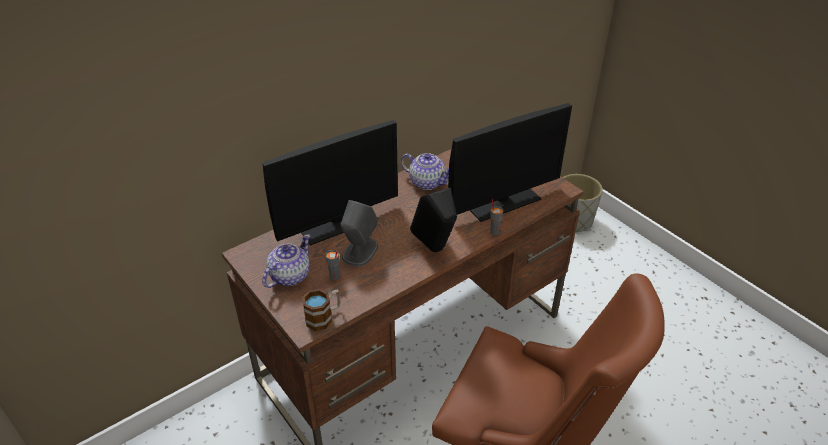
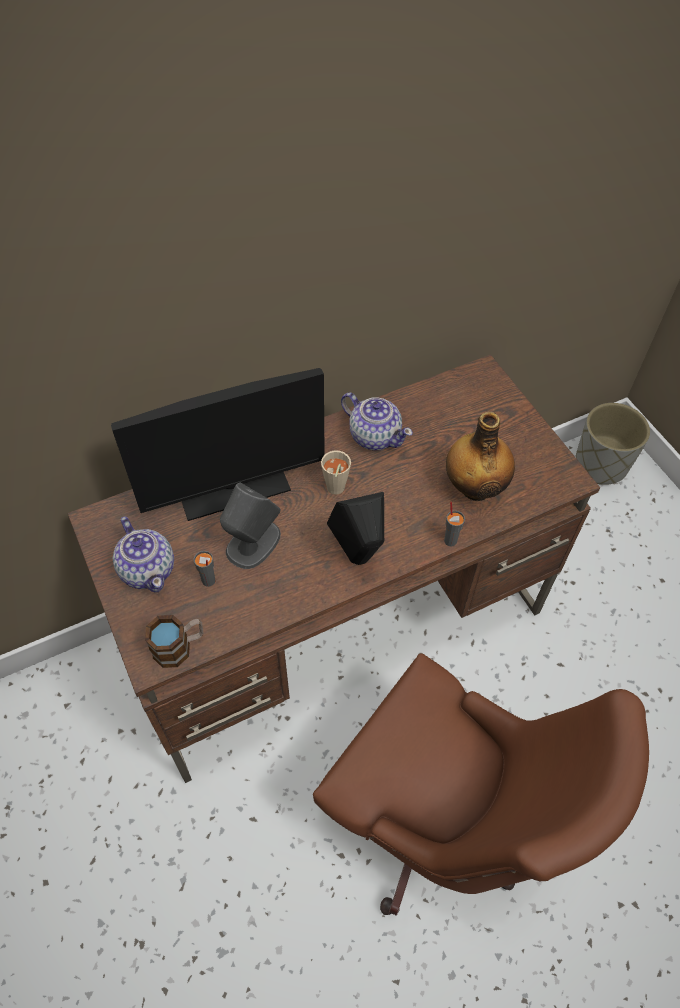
camera: 10 degrees right, 15 degrees up
(289, 276) = (148, 569): teapot -> teapot turned 105 degrees clockwise
(408, 215) = (334, 490): none -> beige cup
(502, 201) = (475, 487): monitor -> bottle

